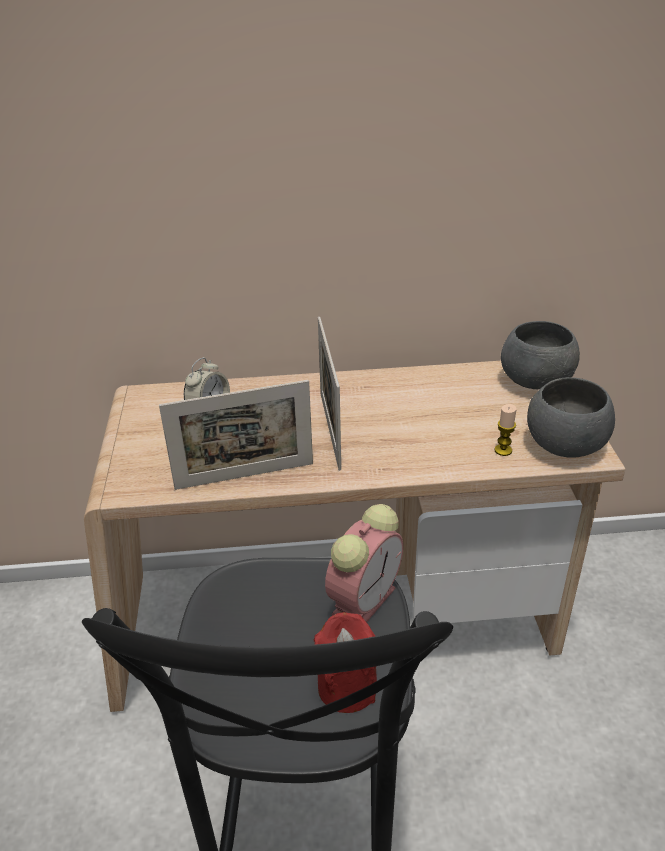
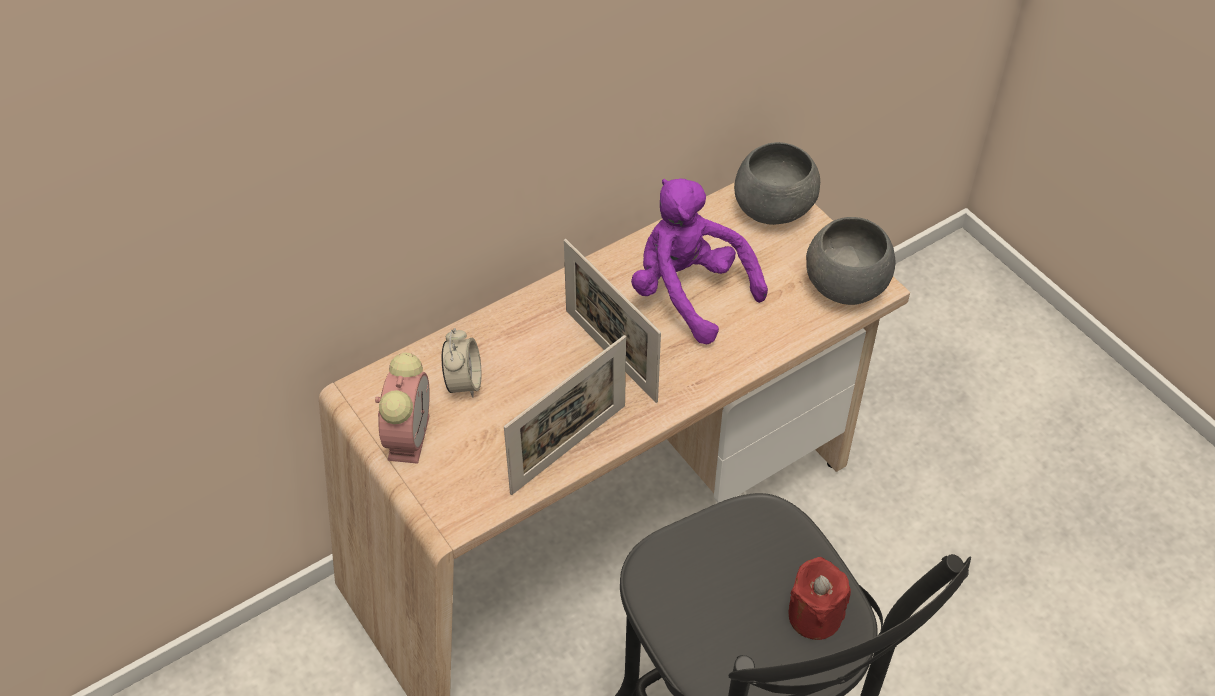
camera: 30 degrees left, 15 degrees up
(365, 599) = (775, 531): alarm clock -> alarm clock (408, 435)
(424, 411) = (689, 292): none -> purple plush toy
(503, 450) = (793, 314): candle -> none

